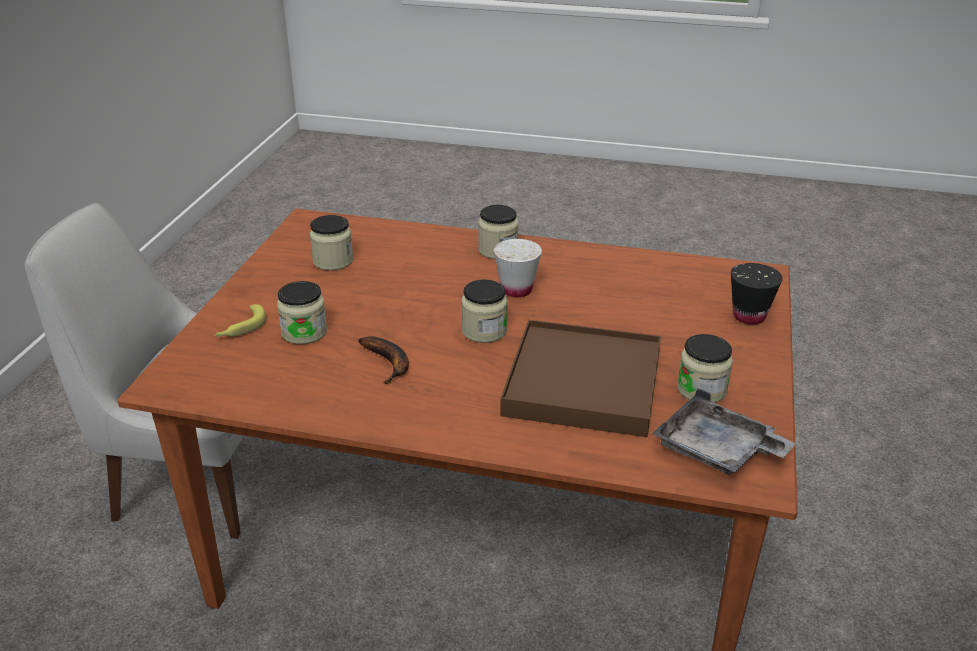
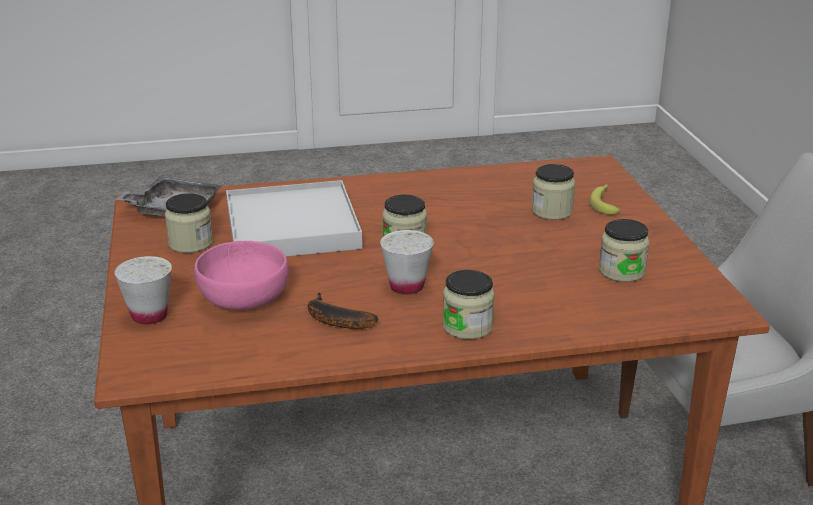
camera: 155 degrees right, 5 degrees down
(389, 363) = (457, 207): banana -> banana (334, 320)
(583, 383) = (291, 227): brown tray -> white tray
(663, 312) = (243, 299): none -> pink bowl
(749, 316) = (149, 316): black cup -> white cup

